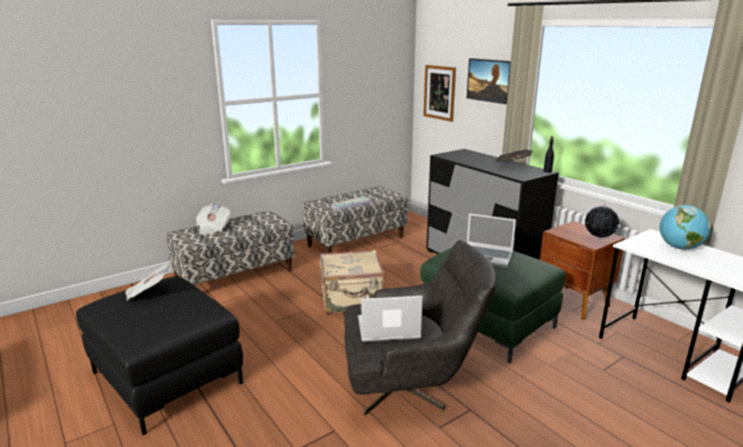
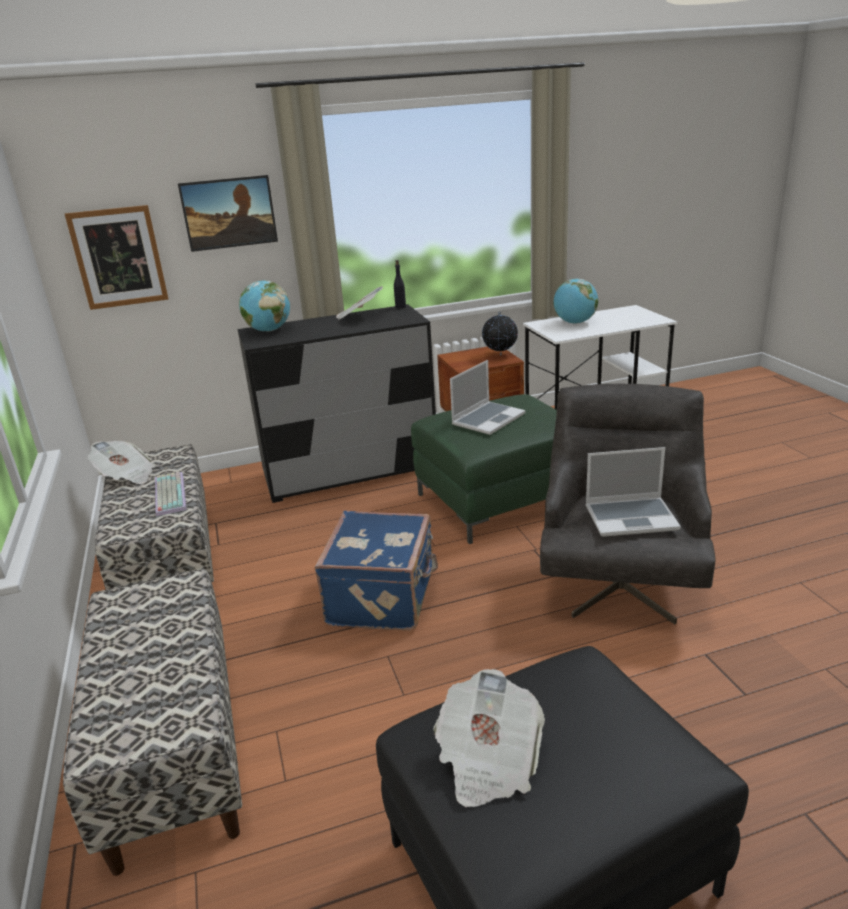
camera: 70 degrees left, 5 degrees up
(213, 228) = (119, 684): newspaper -> newspaper (126, 476)
(352, 300) = (384, 597): beige suitcase -> blue suitcase
(387, 329) = (631, 517): laptop -> laptop turned 105 degrees counterclockwise
(466, 153) = (268, 330): none -> globe

